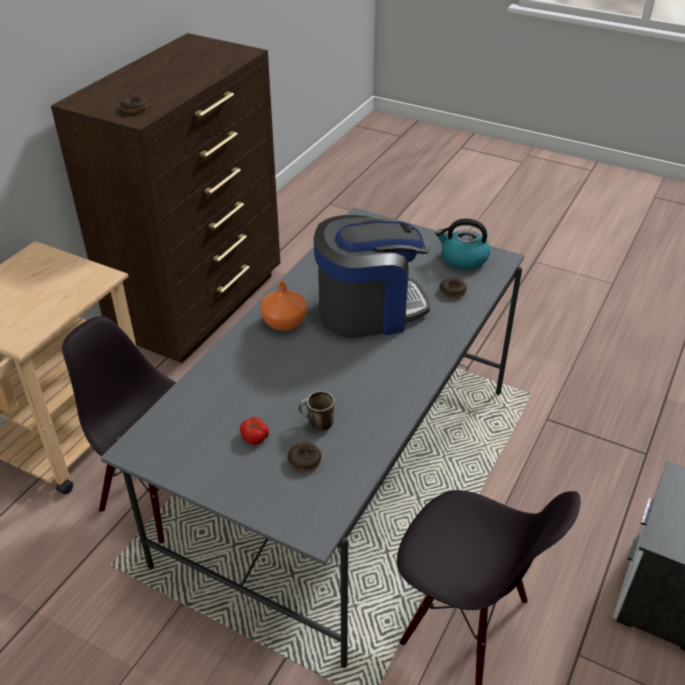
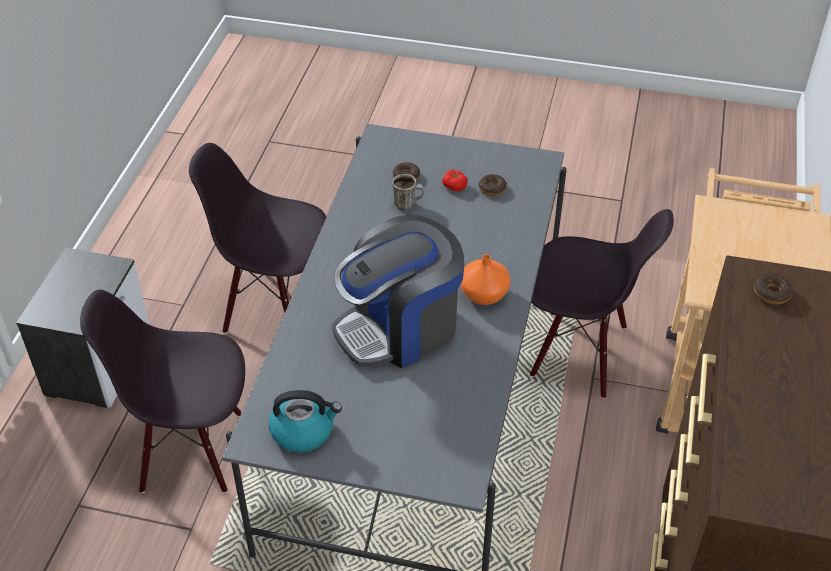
camera: 165 degrees right, 5 degrees up
(452, 291) = (310, 373): donut -> donut (492, 188)
(551, 479) = (192, 450): none -> black chair

